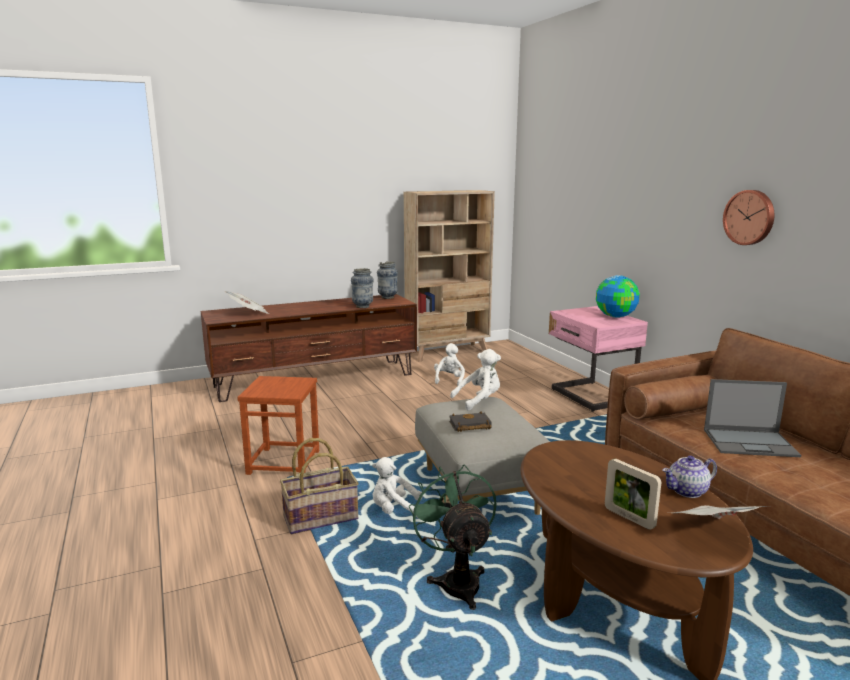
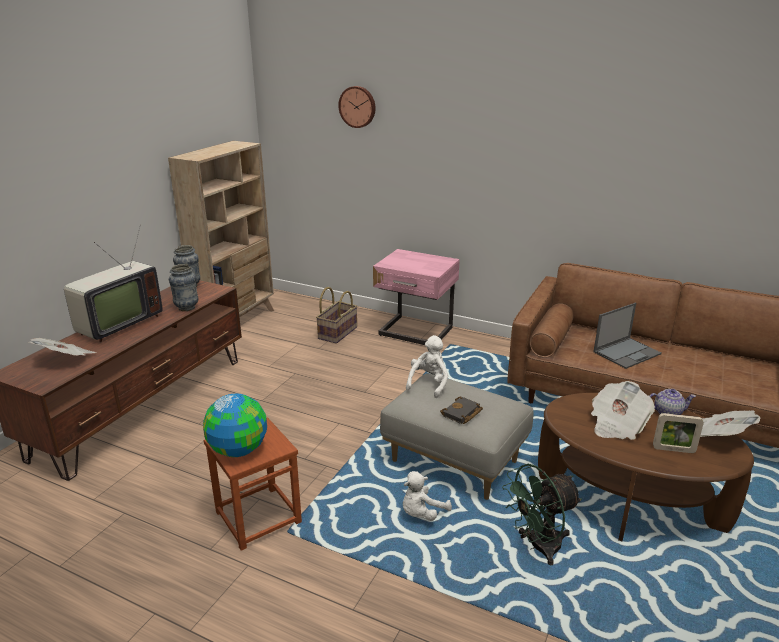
camera: 40 degrees left, 10 degrees up
(306, 305) = (117, 324): none -> television
(320, 517) = (374, 553): basket -> basket (337, 333)
(449, 380) = (282, 355): white plush toy -> none
(457, 581) = (538, 547): green fan -> green fan turned 60 degrees counterclockwise
(599, 477) = (617, 425): none -> newspaper
(616, 316) = (430, 259): globe -> globe (238, 449)
(687, 491) = (667, 412): teapot -> teapot turned 120 degrees counterclockwise
(750, 217) = (556, 169): wall clock -> wall clock (358, 106)

